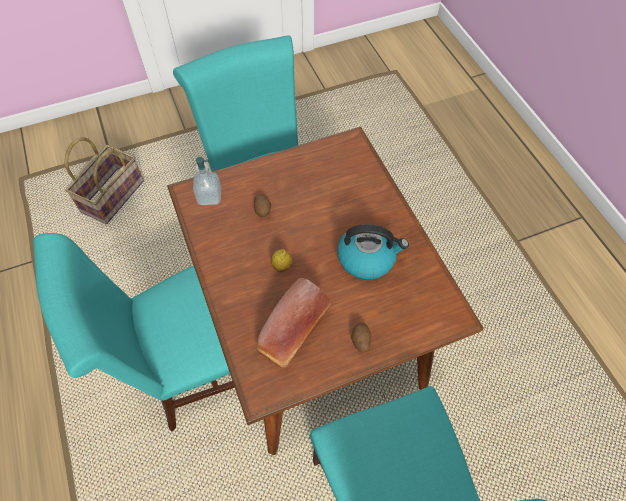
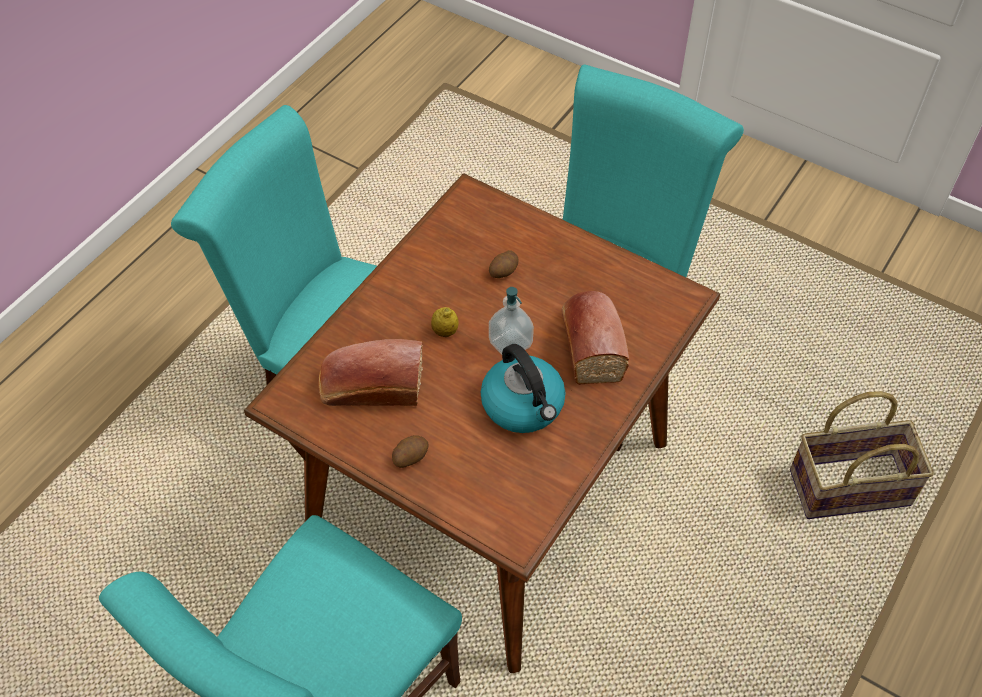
camera: 55 degrees right, 5 degrees down
(112, 195) = (497, 174): basket -> basket (849, 485)
(209, 197) = (479, 216): soap dispenser -> soap dispenser (510, 343)
(350, 201) = (591, 345): none -> bread

